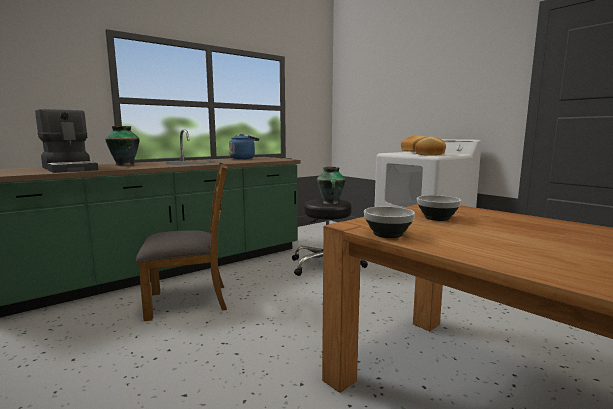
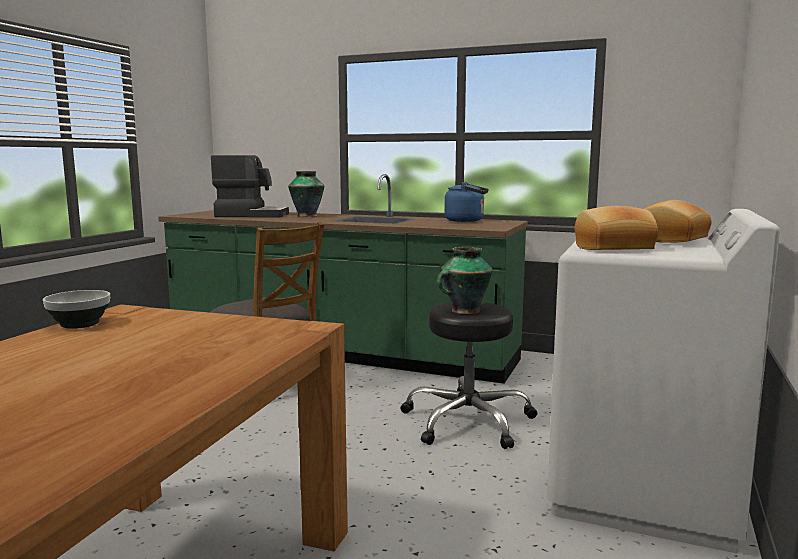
camera: 60 degrees right, 0 degrees up
(70, 168) = (251, 215): coffee machine -> coffee machine turned 105 degrees counterclockwise
(437, 218) = (188, 334): bowl -> none

